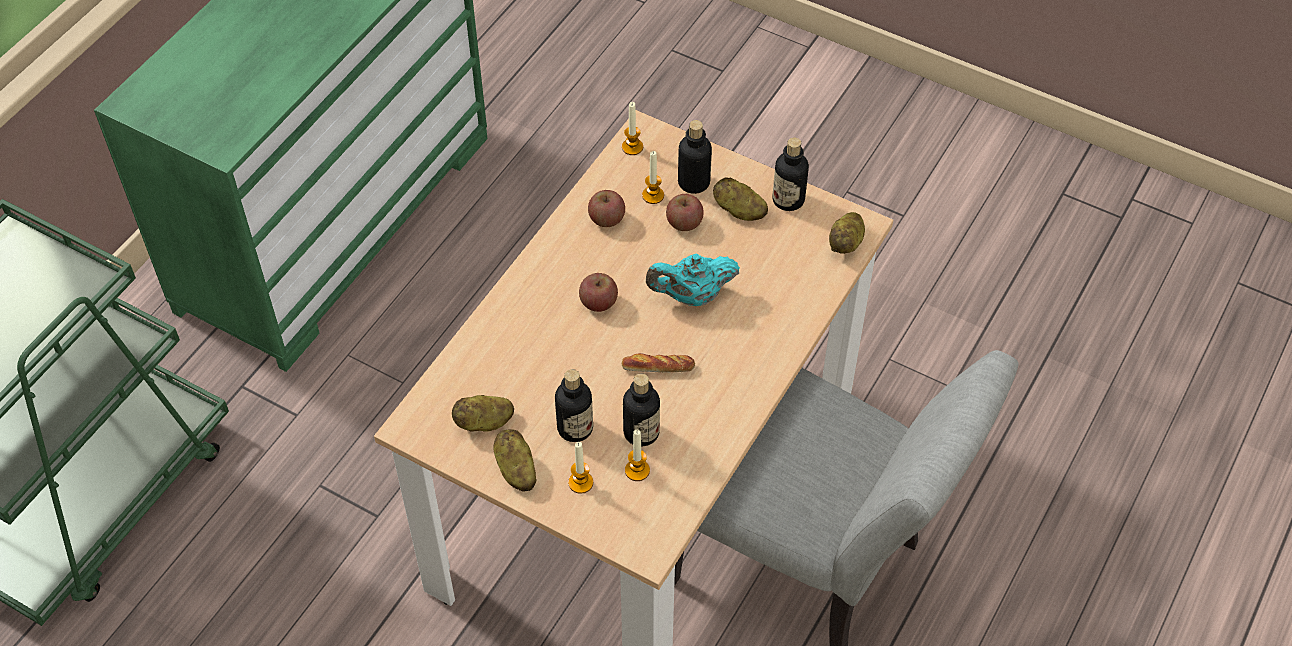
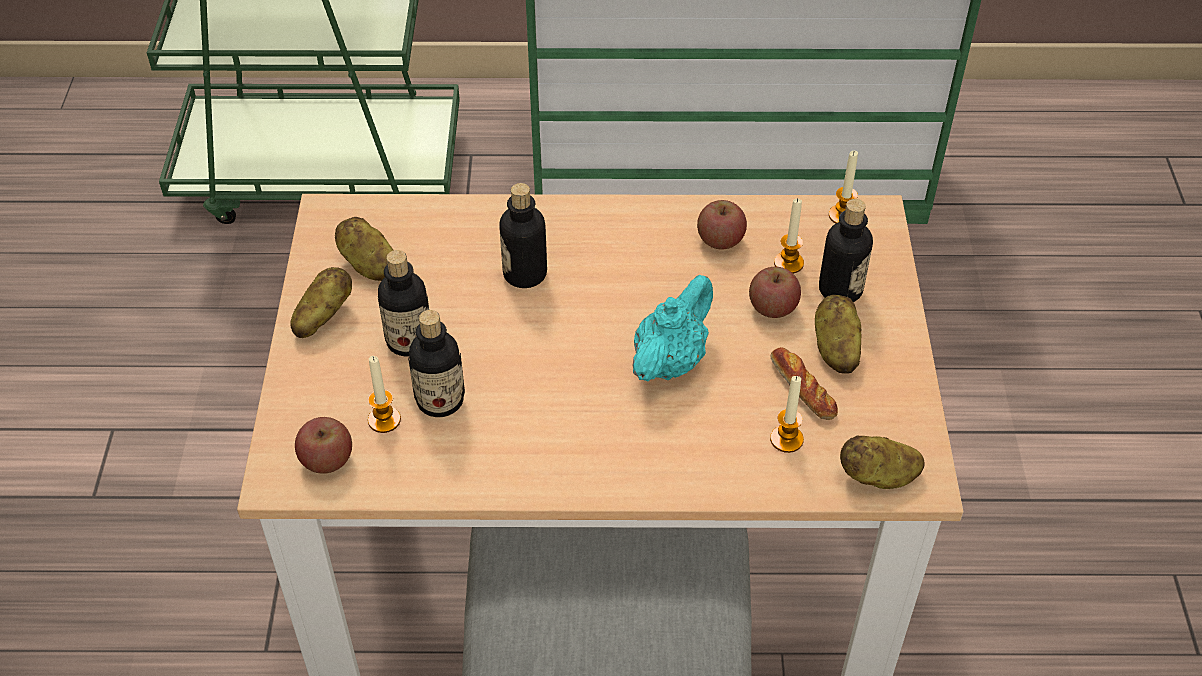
camera: 60 degrees right, 5 degrees down
(580, 483) = (338, 378): candle -> candle (786, 439)
(598, 302) = (597, 284): apple -> apple (327, 460)
(658, 367) = (544, 375): bread -> bread (802, 388)
(692, 296) = (670, 361): turquoise teapot -> turquoise teapot turned 75 degrees clockwise
(788, 200) = (894, 388): bottle -> bottle (525, 274)

